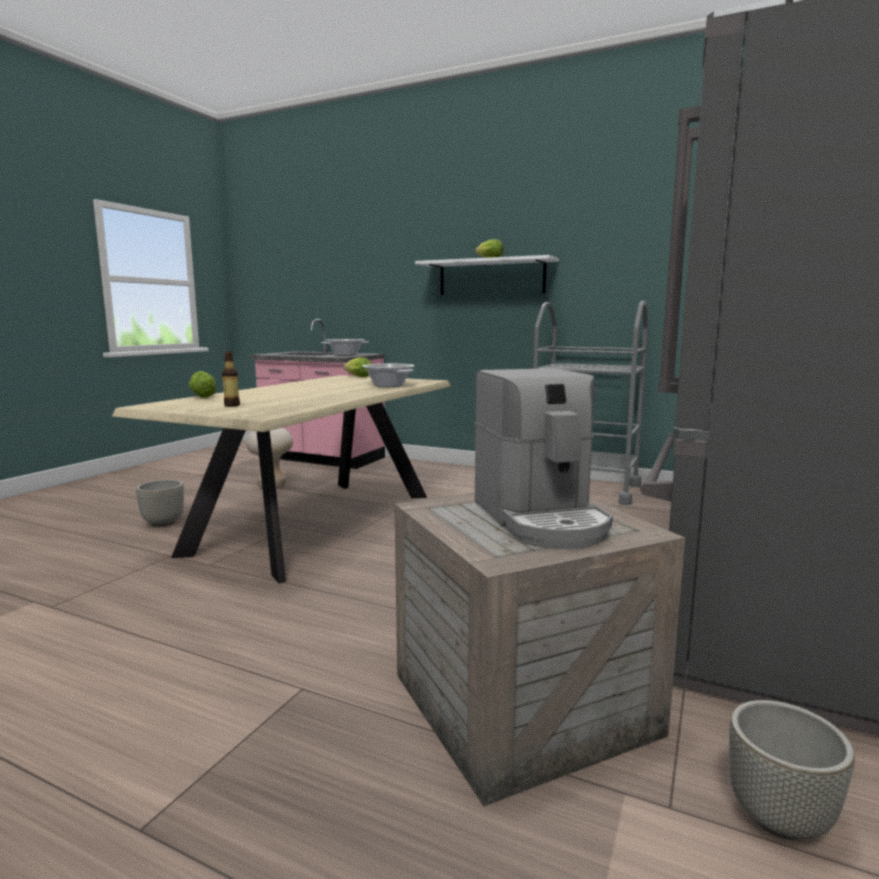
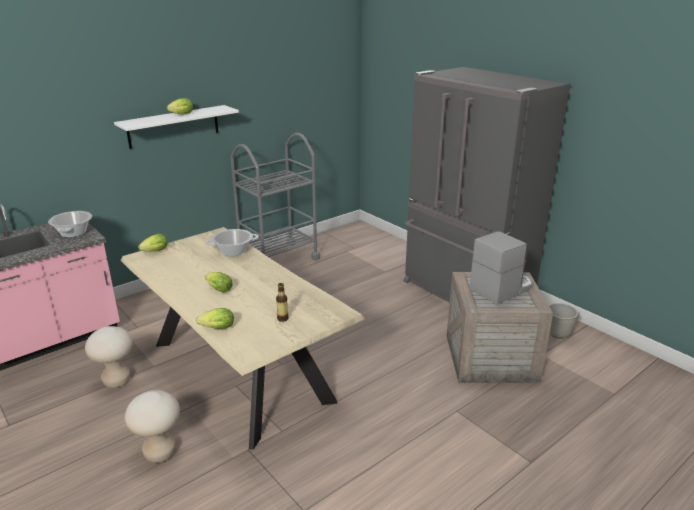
camera: 65 degrees left, 15 degrees up
(163, 523) = (160, 453): grey planter -> beige stool
(291, 390) = (218, 289): none -> lettuce
(541, 519) = (502, 289): coffee machine -> coffee machine turned 45 degrees counterclockwise

